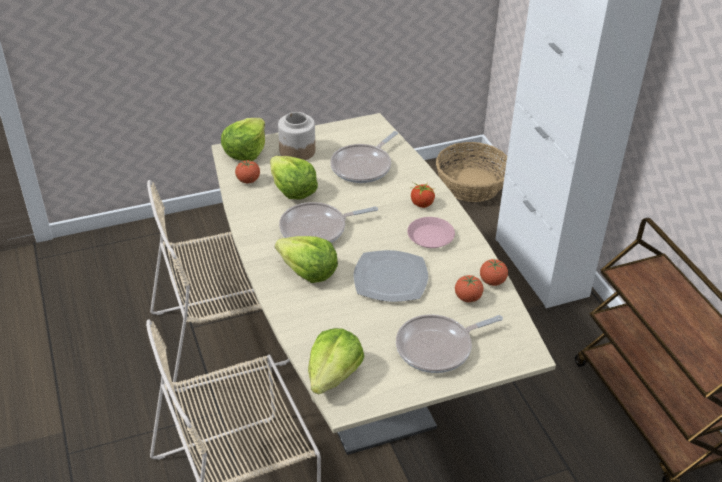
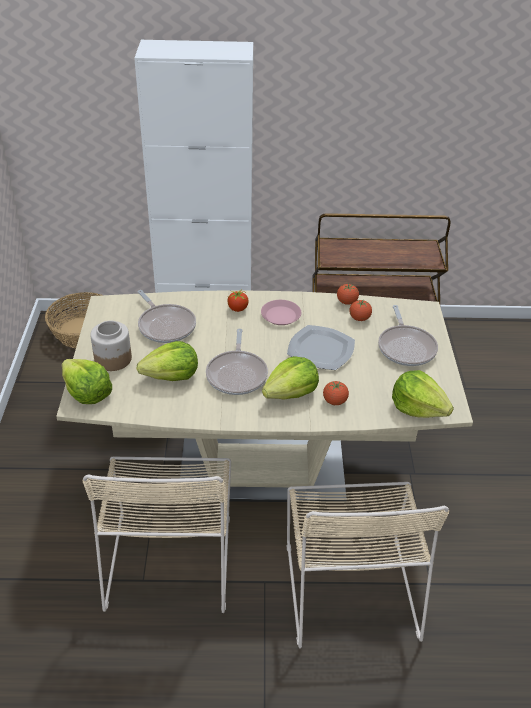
camera: 70 degrees left, 0 degrees up
(248, 180) = (137, 401): tomato -> tomato (334, 401)

